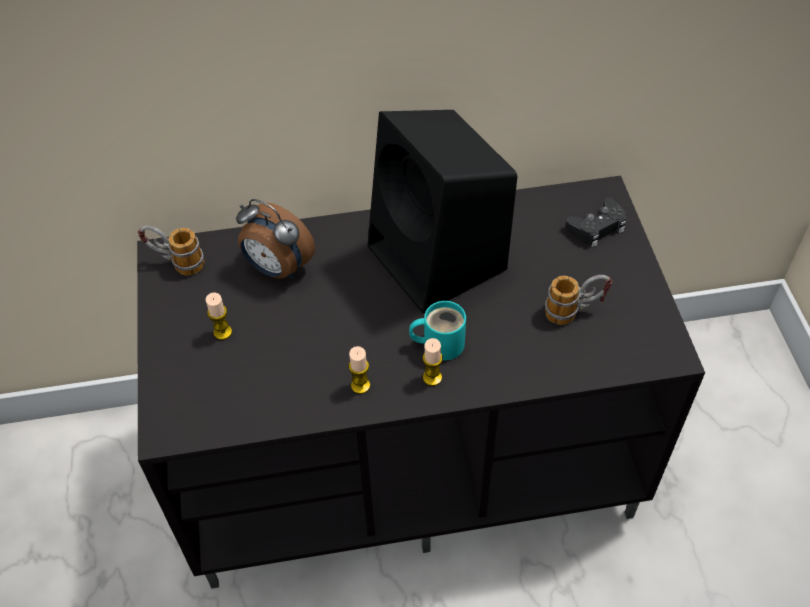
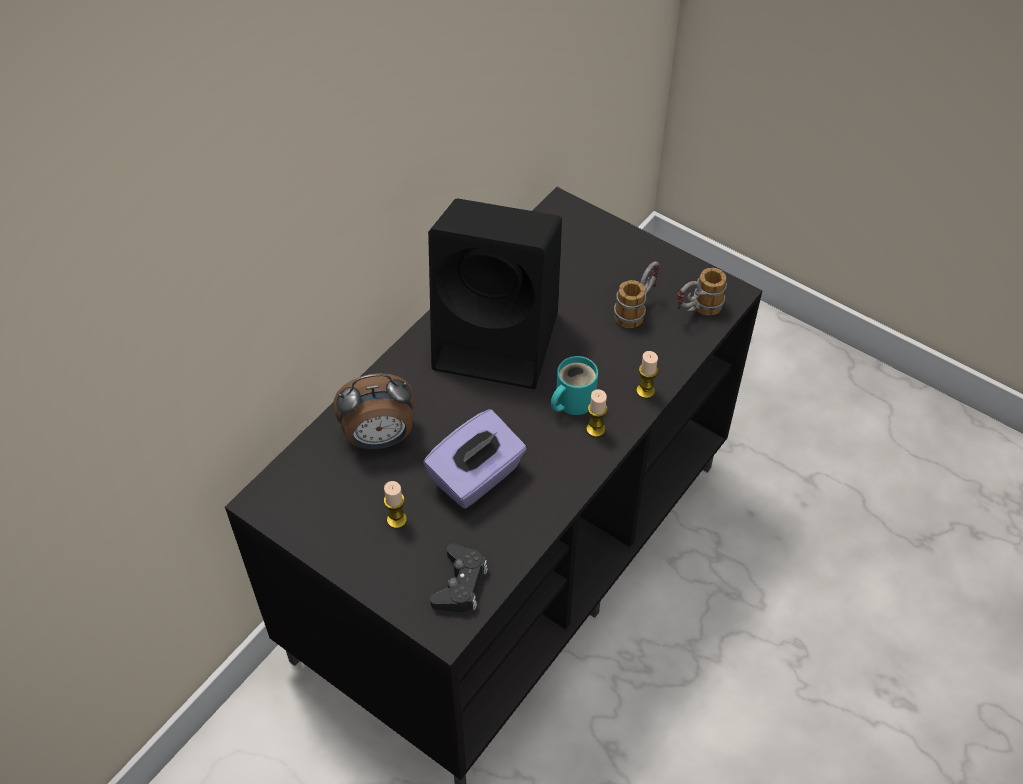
camera: 45 degrees left, 0 degrees up
(176, 263) = (285, 498): mug -> mug (697, 311)
(308, 345) = (477, 477): none -> purple tissue box
(360, 385) = (552, 475): candle -> candle (645, 391)
(597, 227) = (584, 237): black game controller -> black game controller (460, 584)

